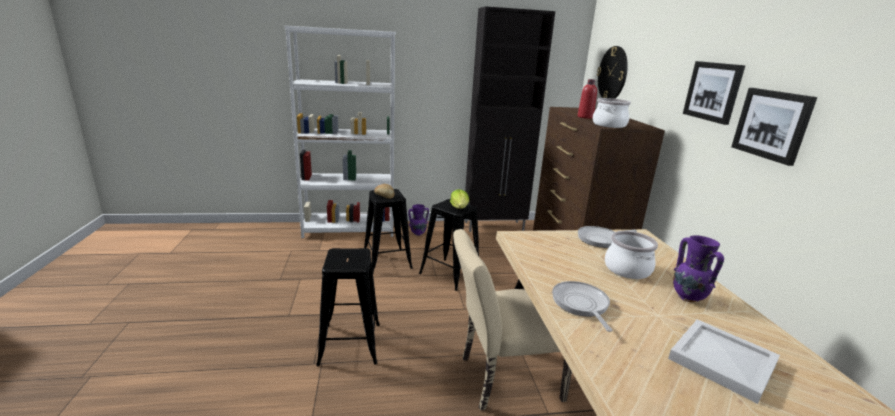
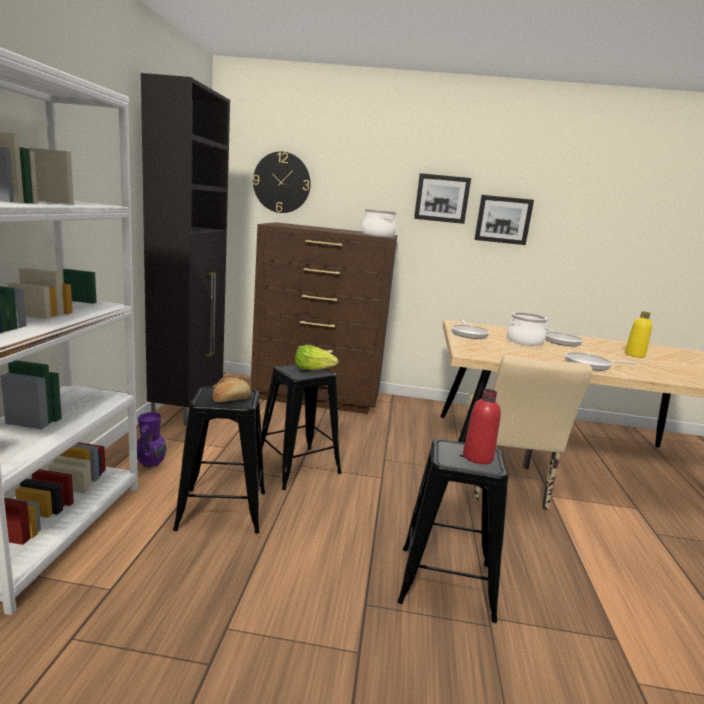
camera: 75 degrees left, 5 degrees down
(585, 117) = (333, 231): red bottle -> red bottle (478, 457)
(688, 297) = (560, 341): purple vase -> frying pan
(724, 361) = (634, 355): white tray -> yellow bottle

